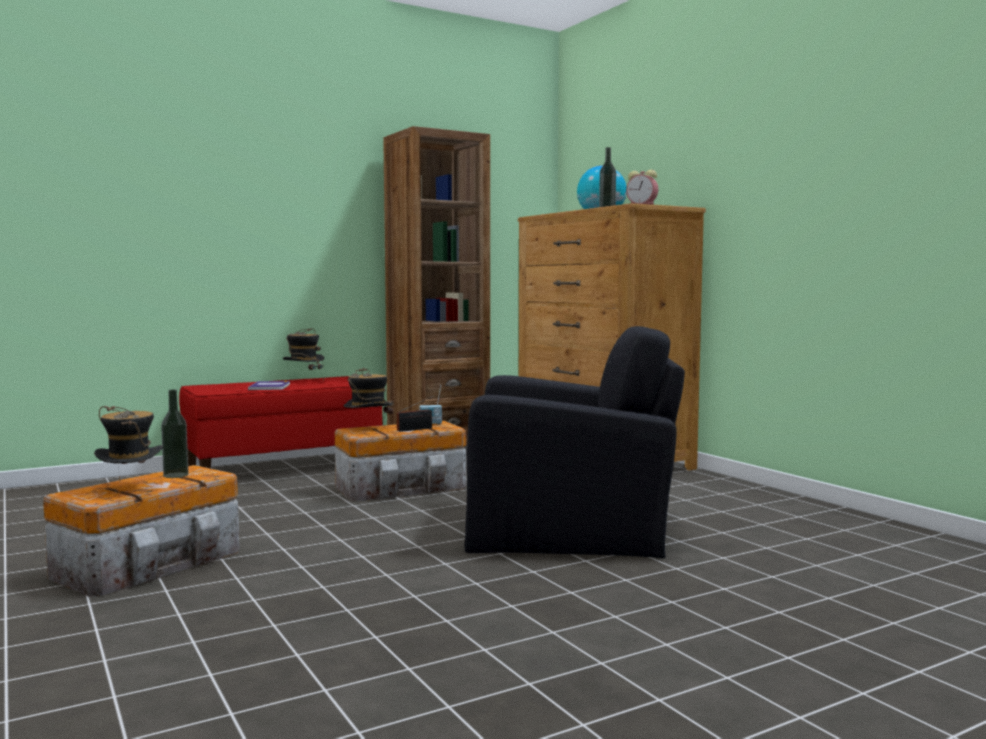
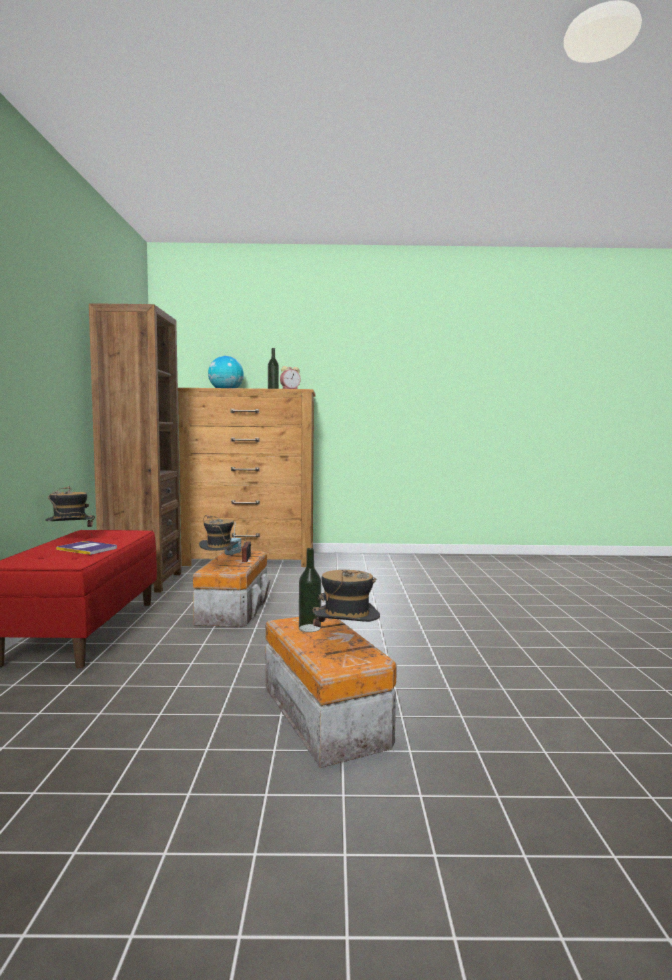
camera: 60 degrees left, 0 degrees up
(569, 526) = (384, 594): black armchair -> none

